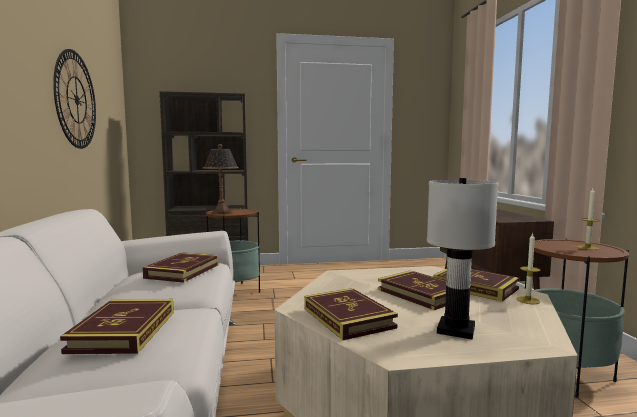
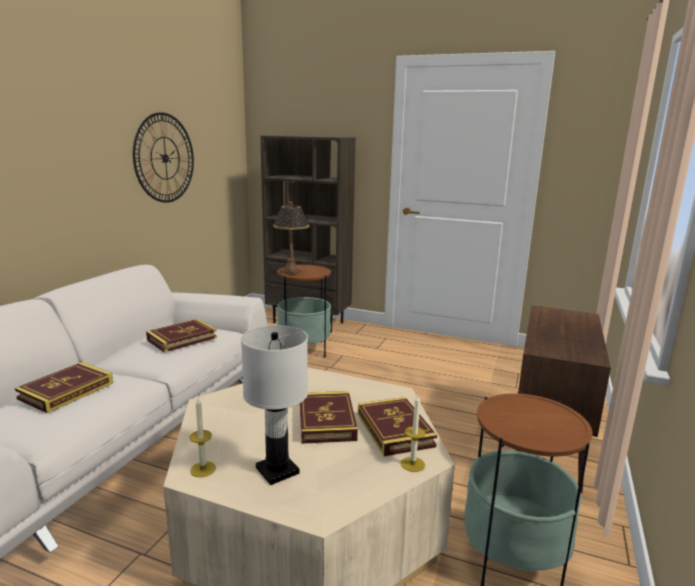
camera: 30 degrees right, 10 degrees up
(348, 318) = (221, 426): book -> none
(587, 247) = (548, 424): candle -> candle (203, 469)

